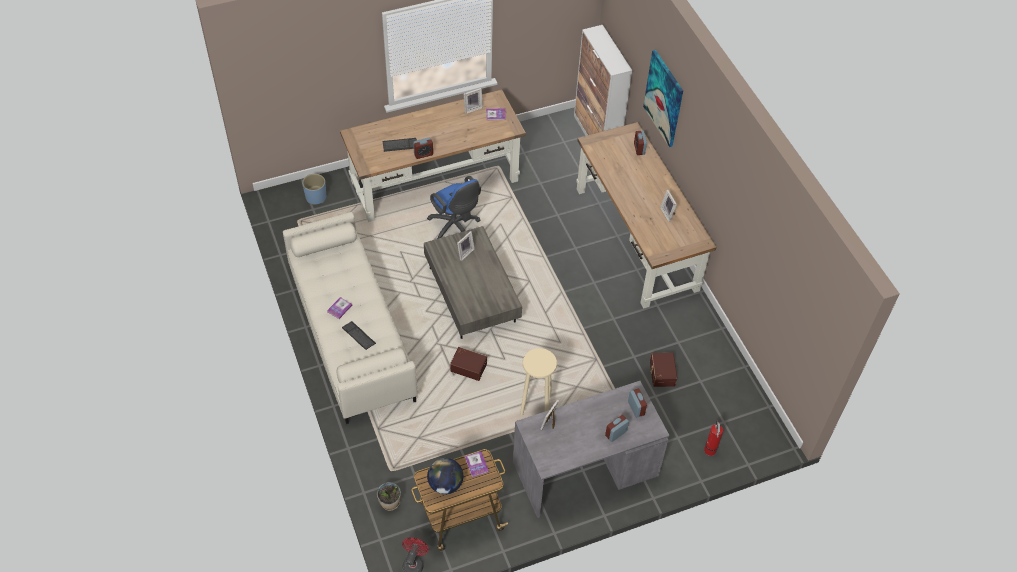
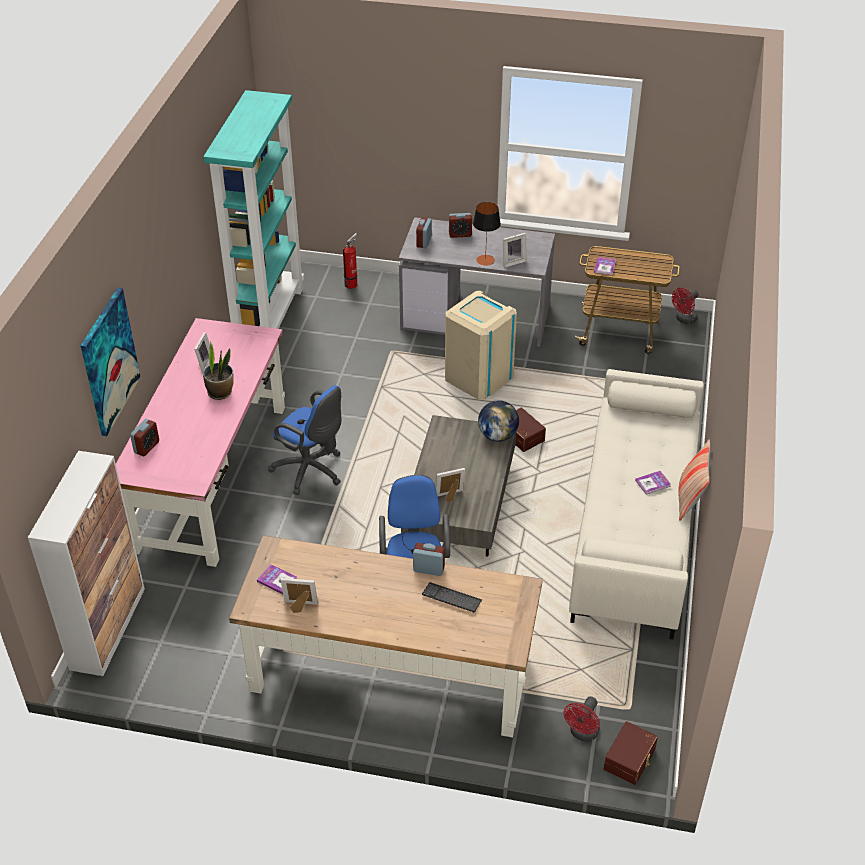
camera: 145 degrees left, 10 degrees down
(310, 308) = (690, 500): none -> pillow
(316, 197) = (582, 734): blue planter -> red fan
(358, 336) = (646, 446): keyboard -> none
(390, 503) = (681, 365): potted plant -> potted plant (220, 392)
(445, 484) = (643, 266): globe -> globe (497, 435)
(536, 405) = (478, 377): beige stool -> beige trash can
(572, 413) = (485, 260): none -> table lamp
(581, 271) = (311, 471): none -> blue office chair
(637, 239) = (211, 475): brown desk -> pink desk
(661, 373) = (330, 350): brown storage box -> brown storage box (630, 759)
(733, 379) = (269, 319): none -> turquoise bookcase

